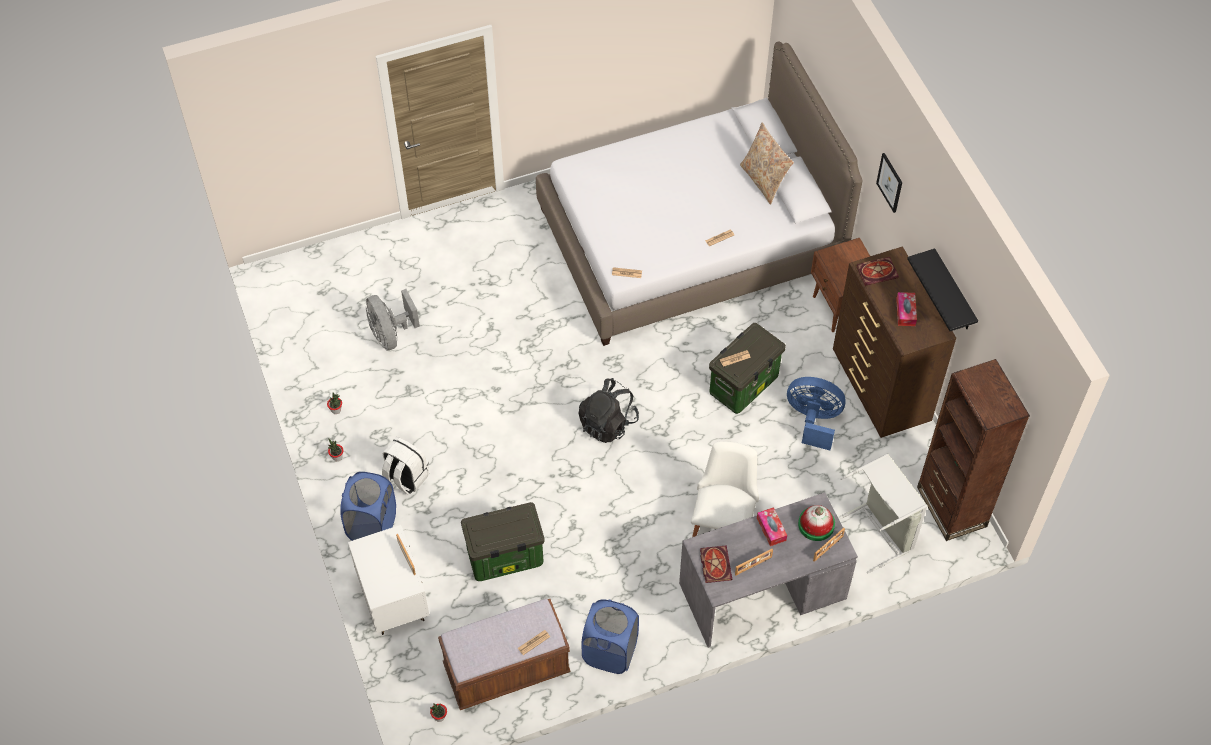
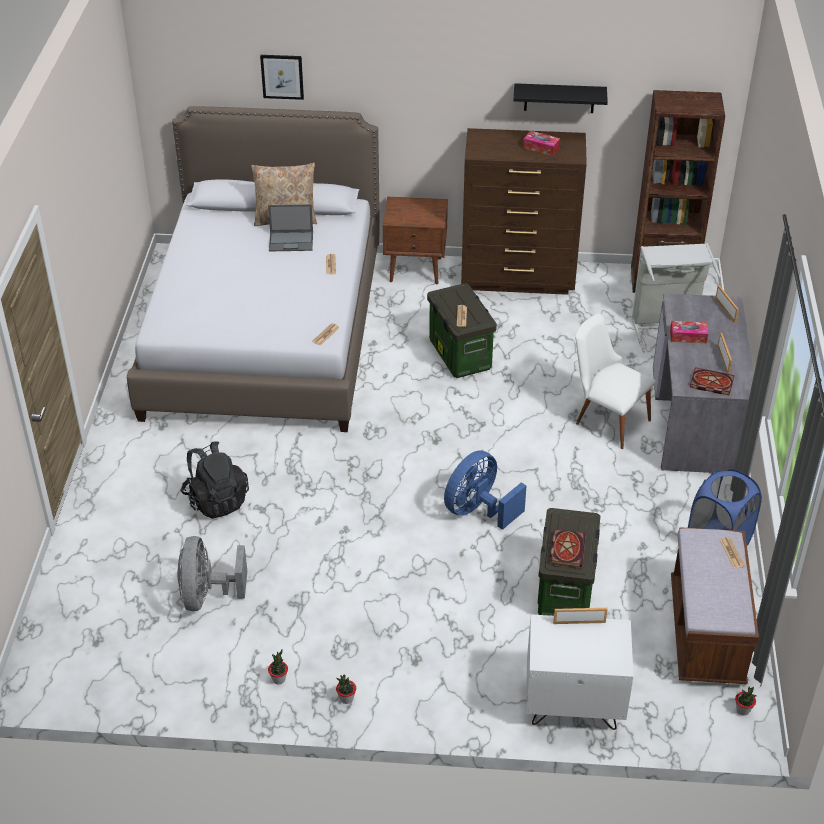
camera: 65 degrees left, 15 degrees down
(372, 526) = (462, 694): blue laundry basket -> none
(390, 334) = (207, 595): grey fan -> grey fan turned 90 degrees clockwise
(406, 477) = (413, 643): white backpack -> none
(608, 423) = (444, 459): black backpack -> black backpack (216, 500)
(735, 198) = (291, 241): none -> laptop
(813, 420) = (526, 326): blue fan -> blue fan (478, 510)
(816, 524) = (696, 309): hat -> none
(877, 271) = (486, 148): book -> book (566, 549)
(890, 182) = (417, 89): picture -> picture (282, 76)

